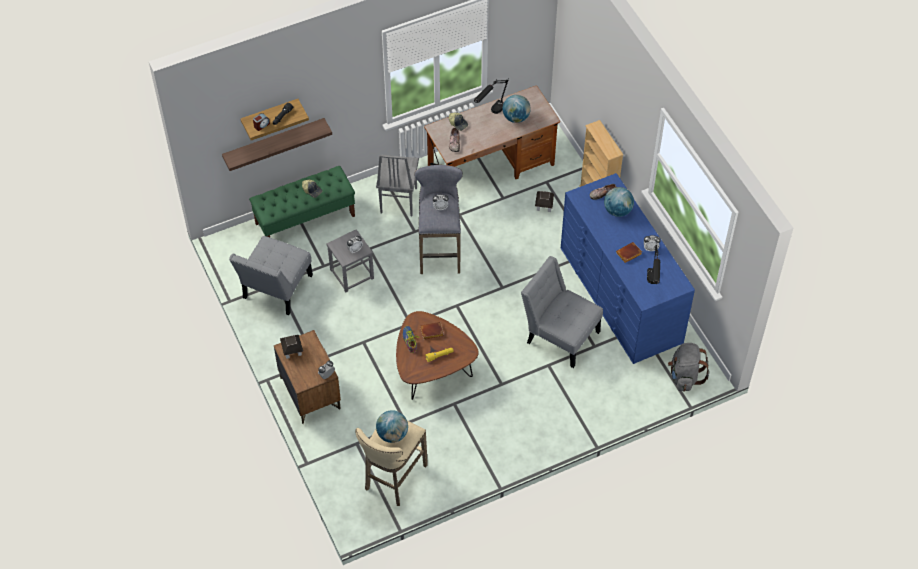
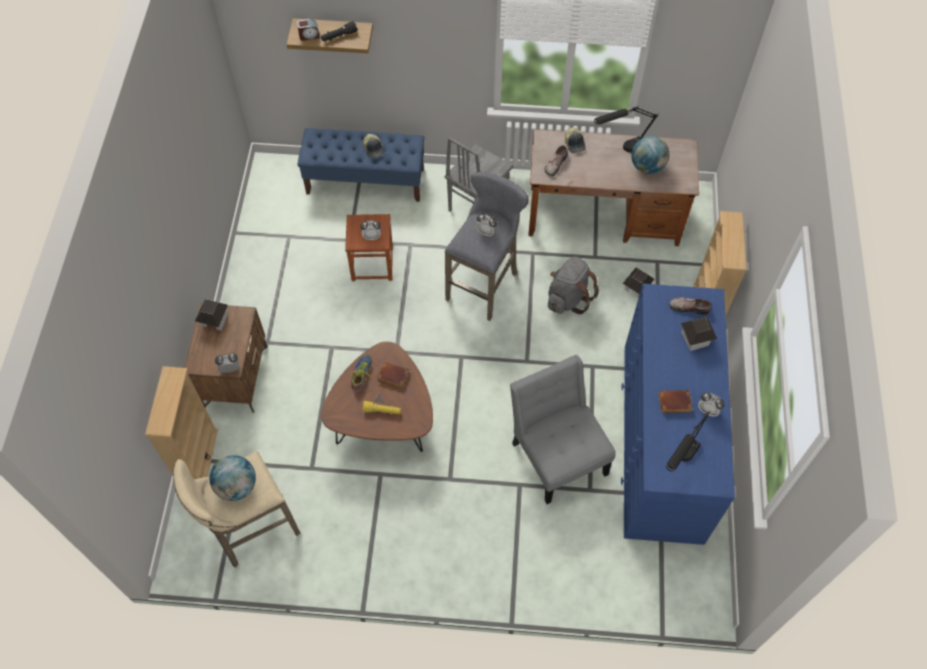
camera: 30 degrees right, 5 degrees up
(274, 143) = (340, 71): shelf -> none
(275, 290) = (282, 242): grey chair -> none
(305, 219) = (366, 181): green bench -> blue bench
(325, 455) = (199, 459): none -> beige bookcase
(352, 274) = (372, 263): grey stool -> brown stool
(617, 210) = (695, 338): globe -> toy house
(684, 376) = (679, 590): grey backpack -> grey backpack (568, 298)

